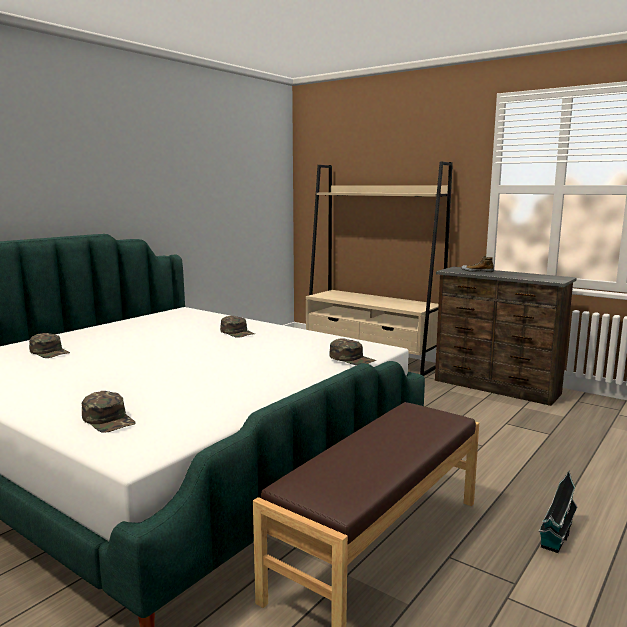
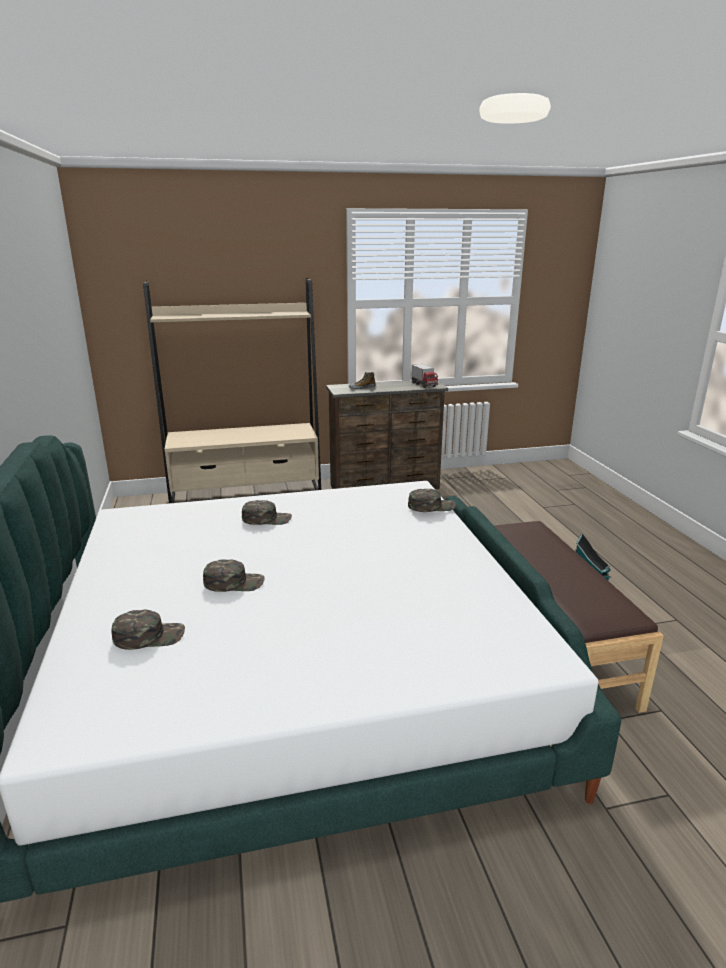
camera: 50 degrees left, 10 degrees up
(109, 420) = (450, 653): green cap -> green cap (234, 582)
(545, 278) = (424, 385): none -> toy truck

